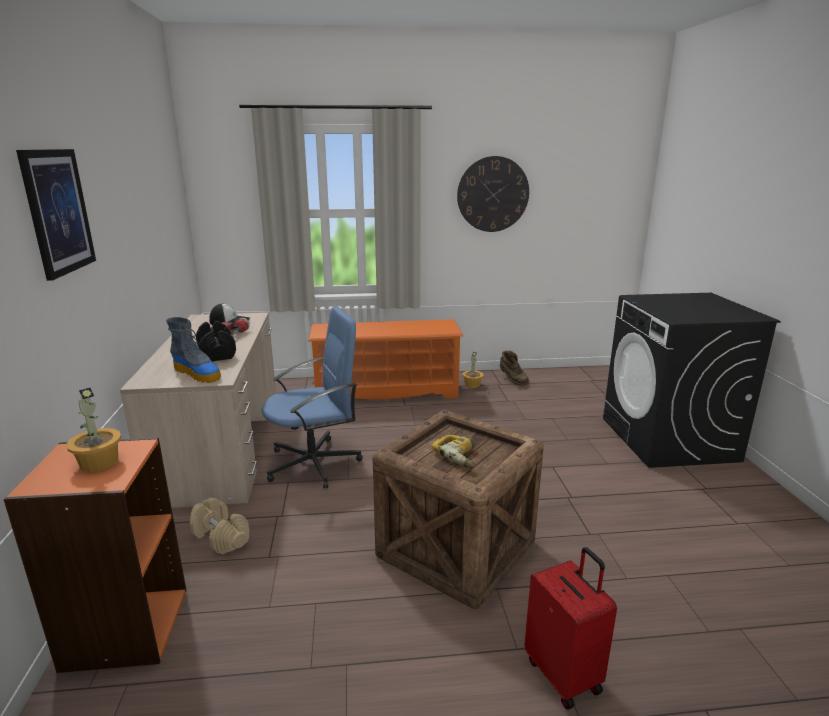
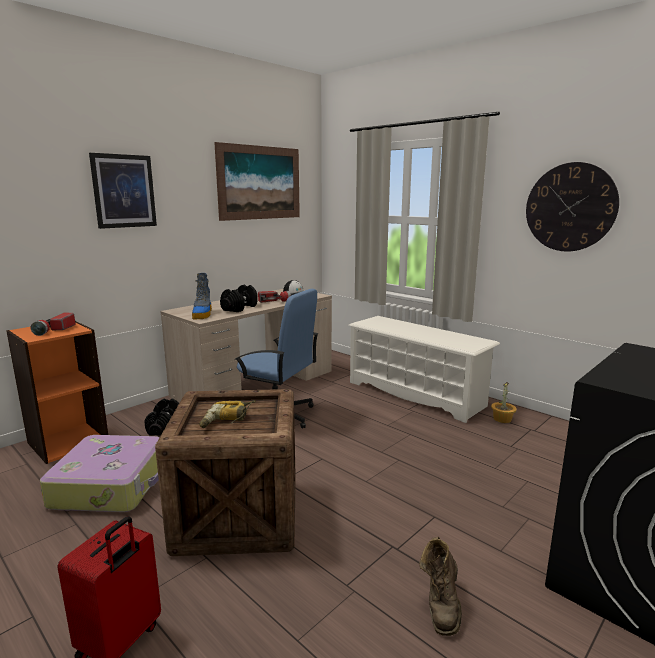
camera: 50 degrees right, 5 degrees down
(99, 462) = (54, 330): potted plant -> flashlight
(150, 177) = (260, 183): none -> picture
(220, 537) = (164, 427): beige dumbbell -> black dumbbell
(298, 615) = (112, 485): none -> suitcase
(386, 391) = (416, 394): orange shoe rack -> white shoe rack
(512, 380) = (555, 432): brown boot -> brown boot (441, 605)

